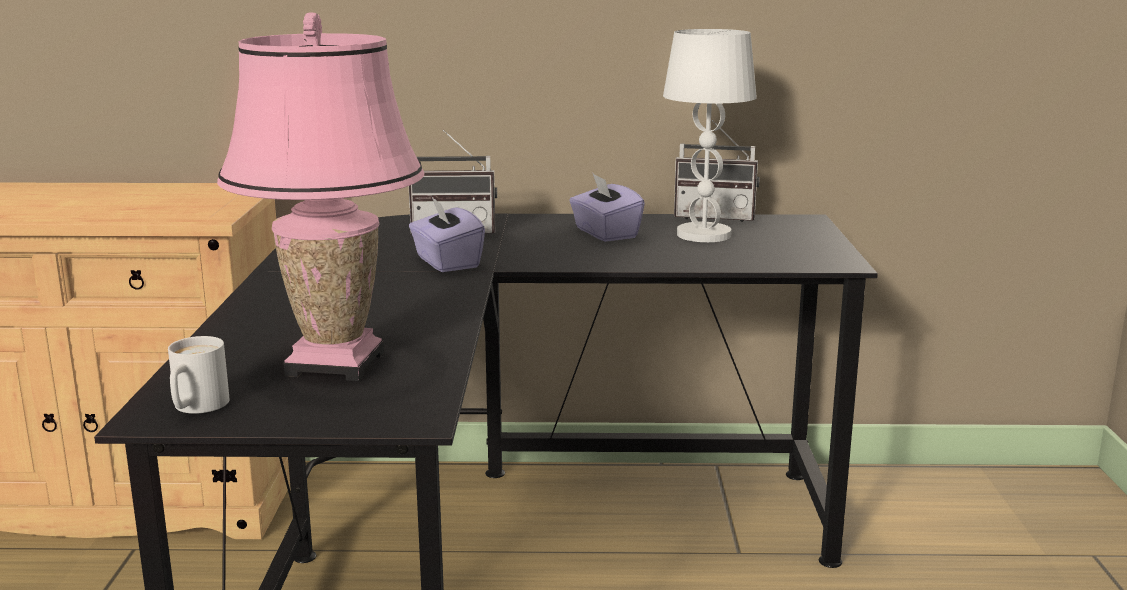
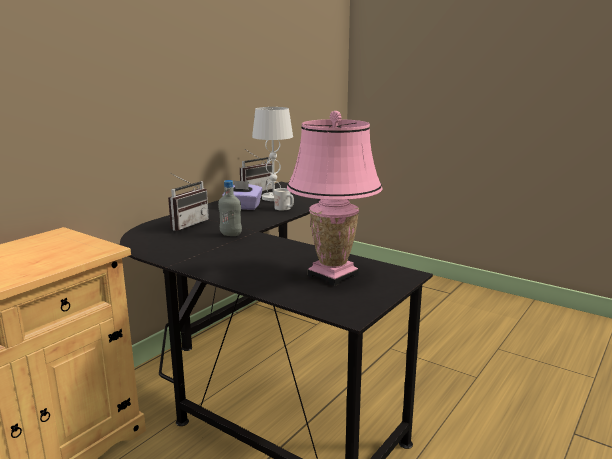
camera: 55 degrees left, 0 degrees up
(196, 408) = (351, 306): white mug -> white mug (285, 209)
(446, 262) = (231, 234): purple tissue box -> grey bottle

